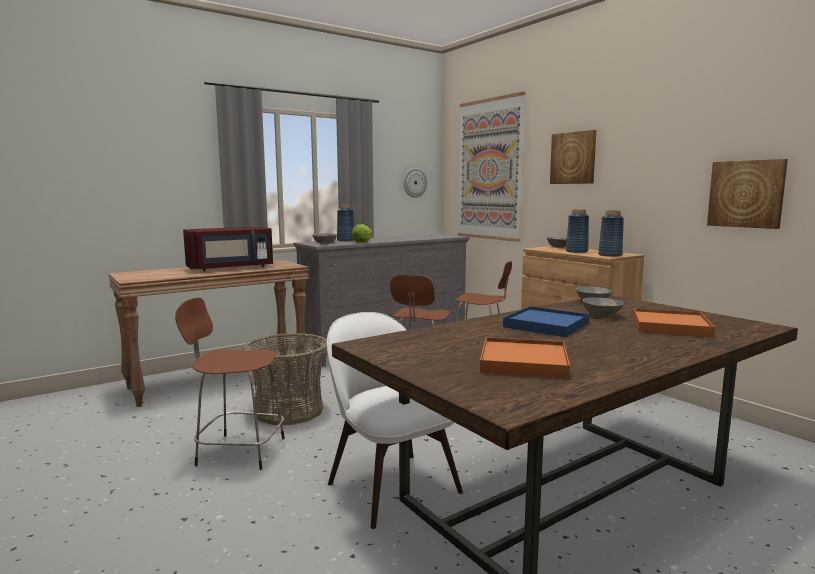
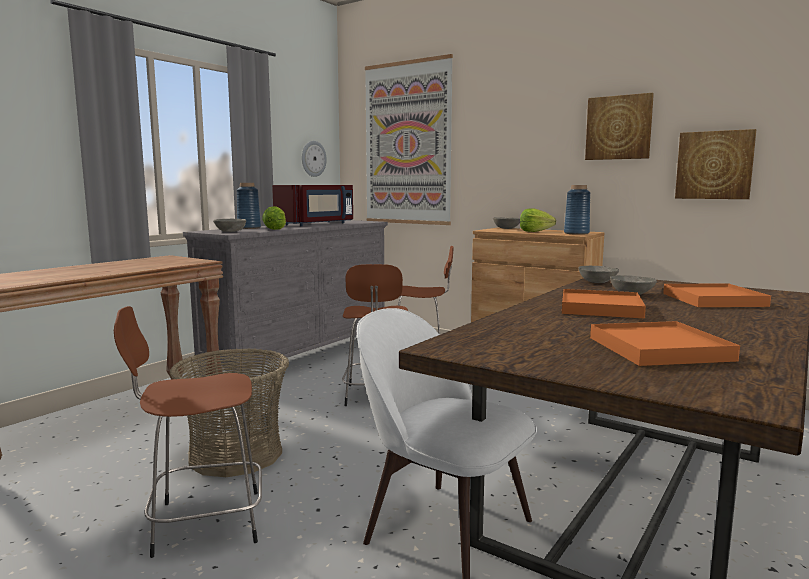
camera: 20 degrees left, 0 degrees up
(231, 268) = (113, 267): red microwave -> red microwave (316, 224)
(546, 325) = (601, 308): blue tray -> orange tray
(573, 158) = (516, 130): picture -> picture (618, 128)
(576, 251) = (535, 231): blue vase -> lettuce

